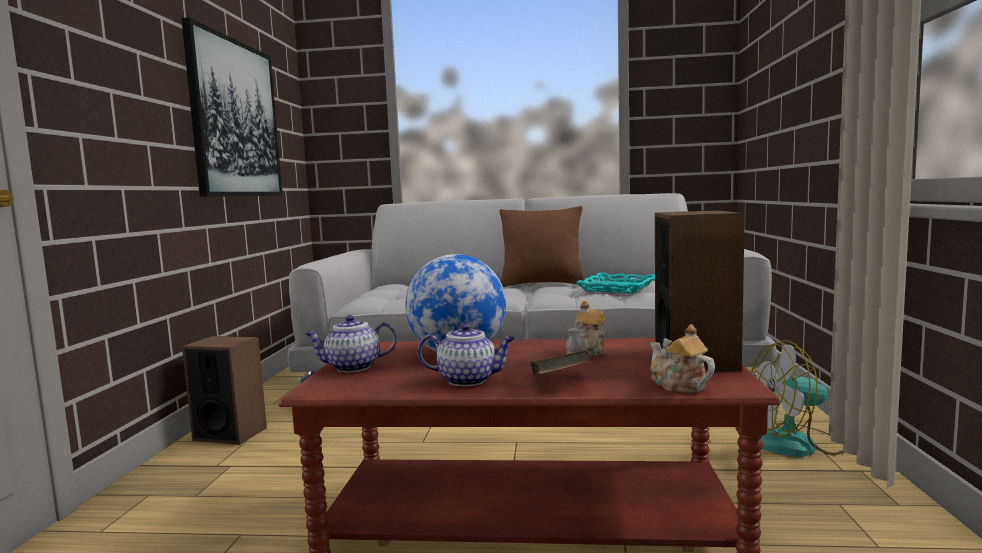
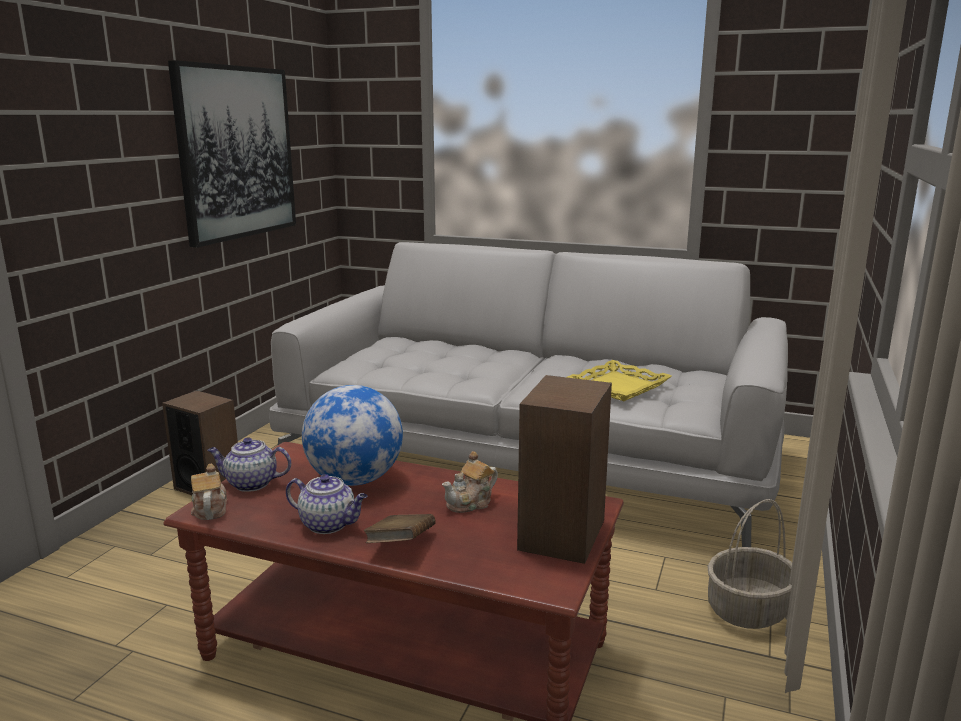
camera: 15 degrees right, 10 degrees up
(542, 284) = (550, 362): brown pillow -> none
(618, 288) = (618, 387): turquoise tray -> yellow tray
(678, 385) = (501, 573): teapot -> teapot (210, 509)
(795, 444) = (748, 610): fan -> basket

